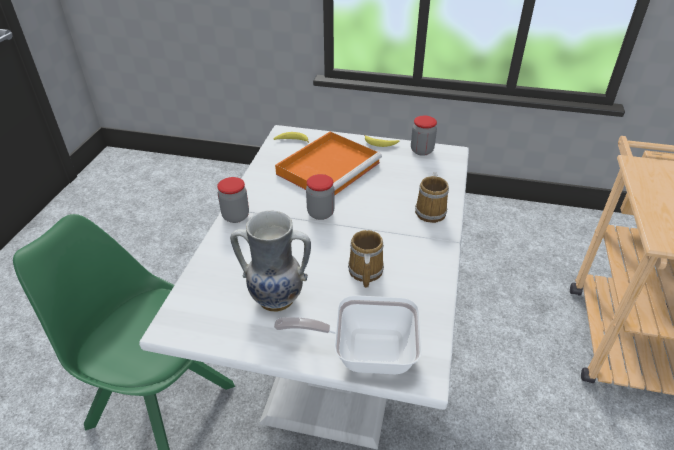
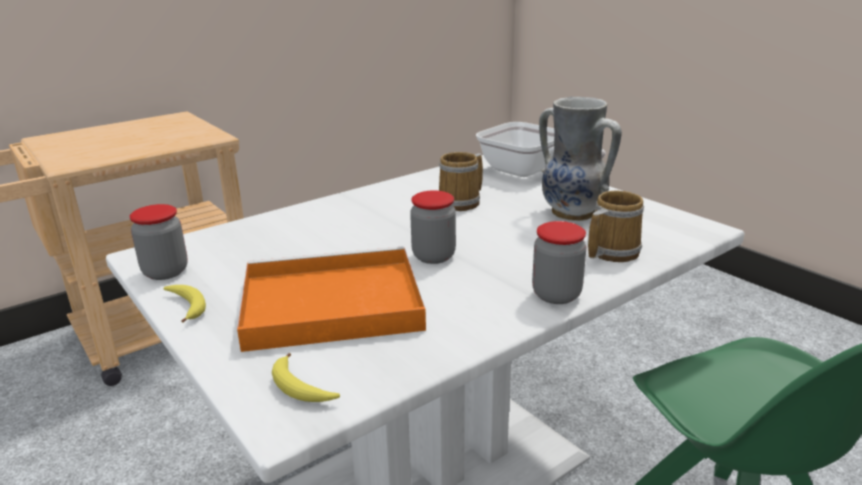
camera: 140 degrees left, 15 degrees down
(431, 211) = (311, 215): mug -> mug (610, 252)

